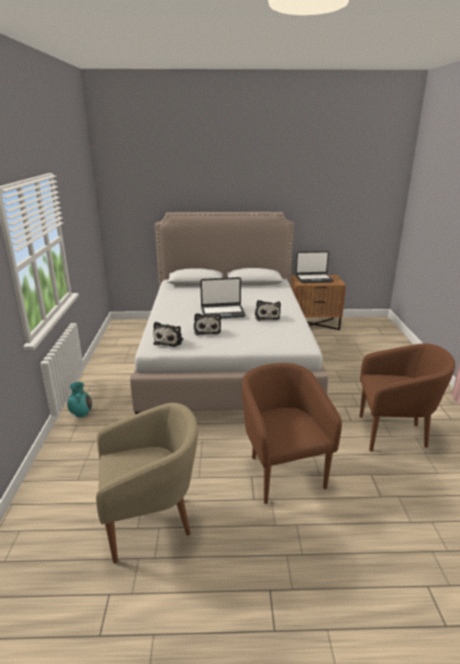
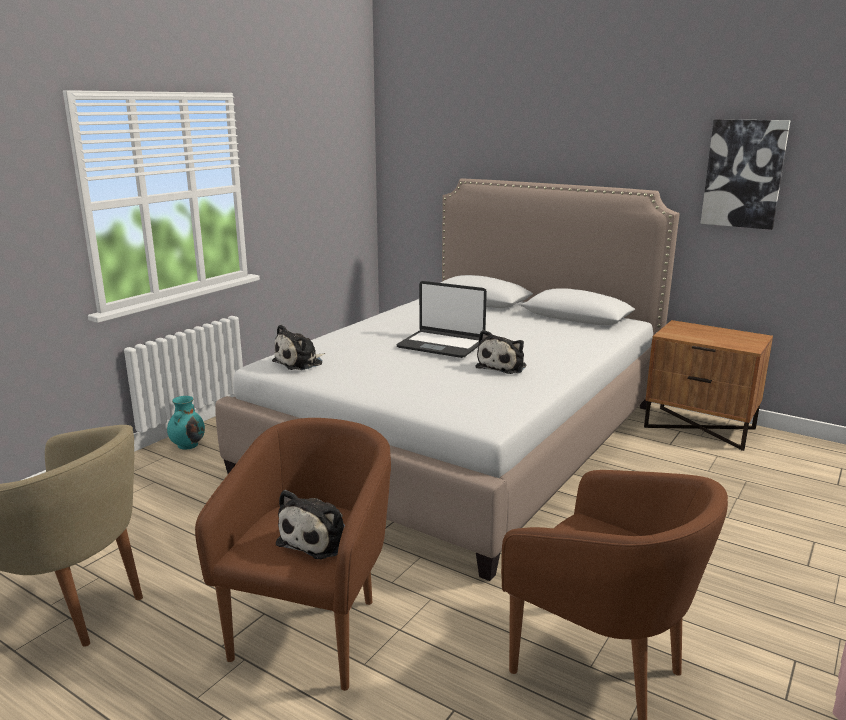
camera: 35 degrees right, 5 degrees down
(207, 330) = (374, 362): plush toy -> plush toy (318, 538)
(313, 279) = (706, 333): laptop -> none
(320, 200) = (744, 174): none -> picture

